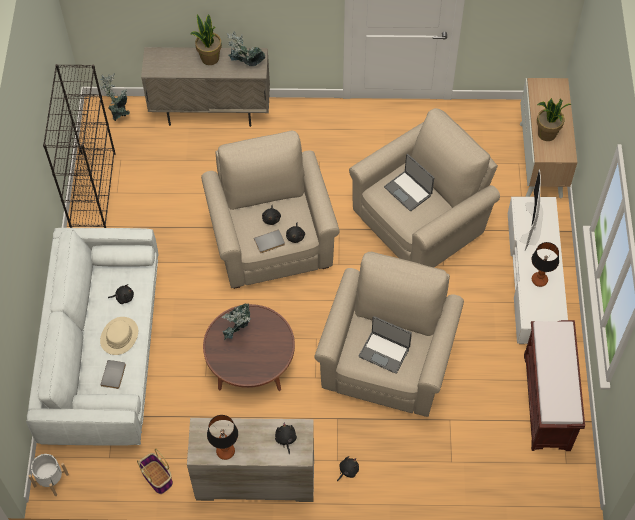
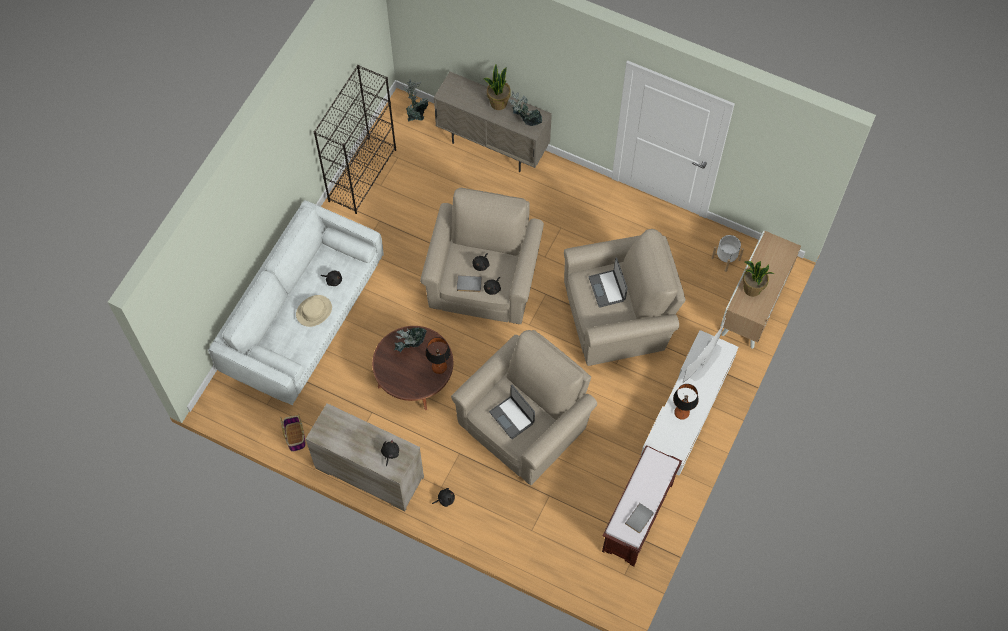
camera: 25 degrees right, 5 degrees up
(51, 480) = (215, 402): white planter -> white planter (725, 259)
(114, 375) = (295, 341): grey book -> grey book (640, 519)
(225, 451) = (339, 441): table lamp -> table lamp (439, 367)

